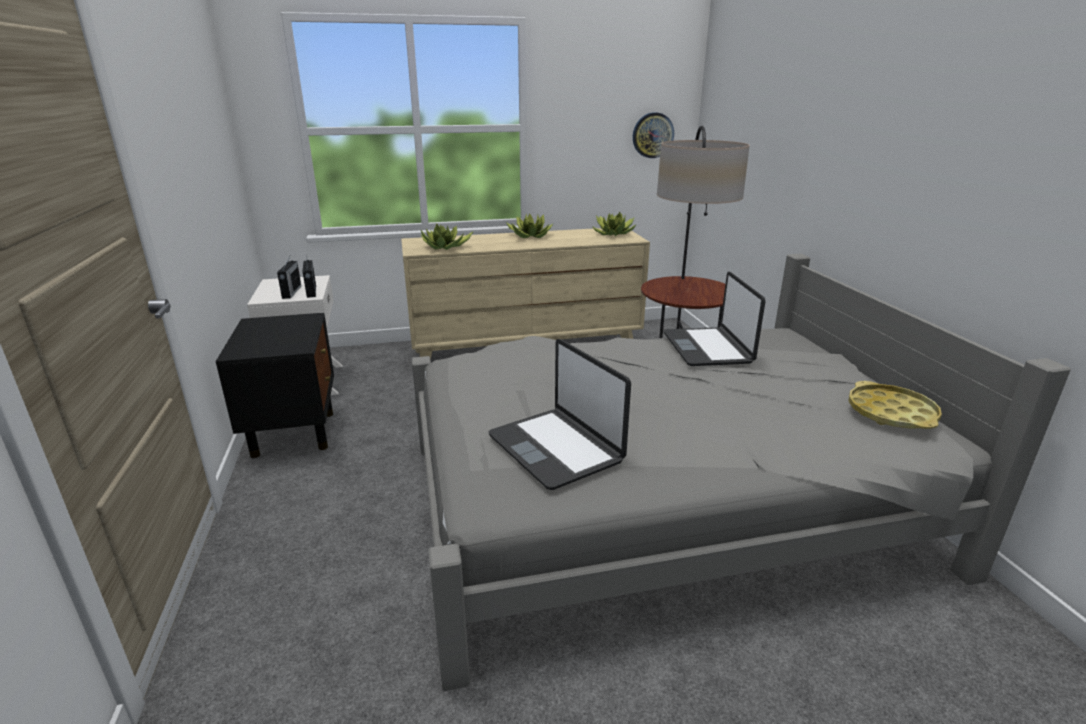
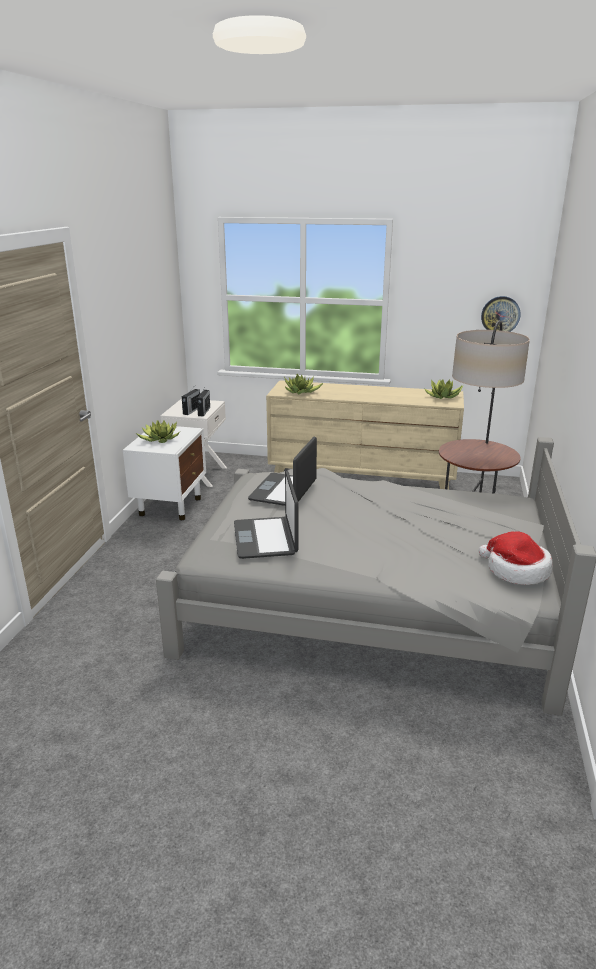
camera: 25 degrees right, 0 degrees up
(294, 433) = (171, 506): black nightstand -> white nightstand
(529, 236) = (373, 390): potted plant -> potted plant (159, 439)
(708, 348) = (438, 500): laptop -> laptop (284, 491)
(891, 413) = (516, 570): yellow tray -> hat

